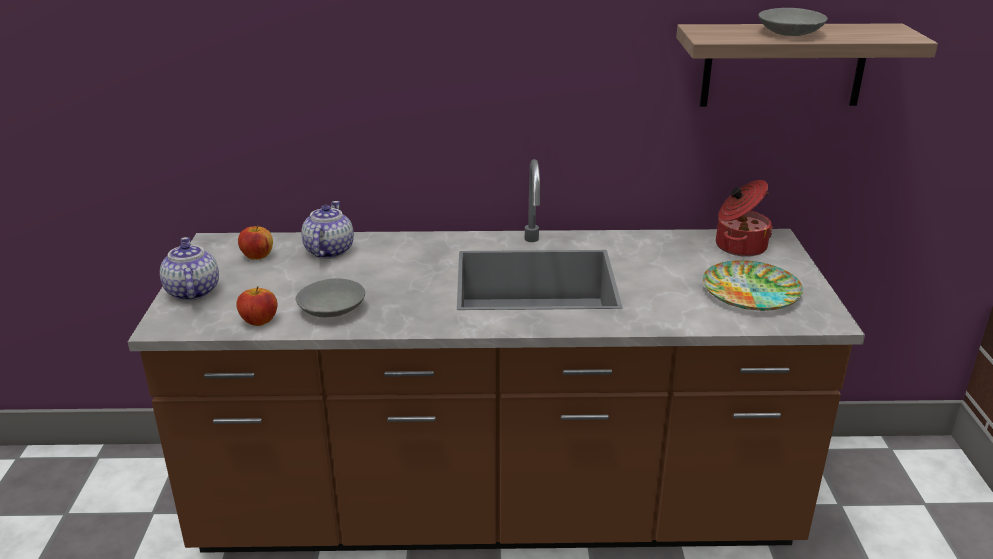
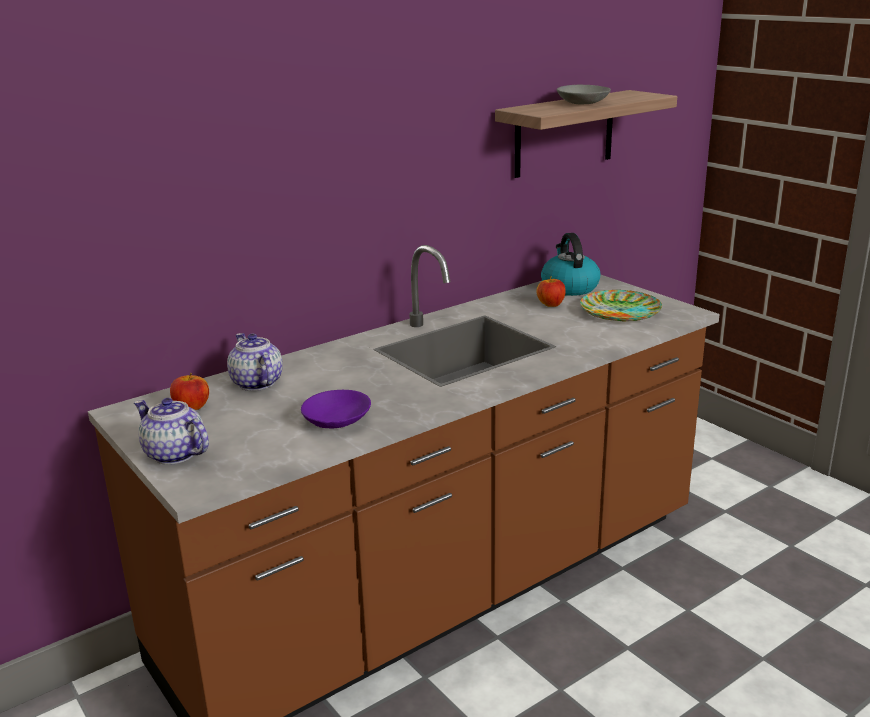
camera: 35 degrees left, 5 degrees down
(259, 321) = (285, 451): apple -> apple (550, 305)
(331, 309) = (336, 421): grey bowl -> purple bowl
(739, 246) = (569, 287): cooking pot -> kettle

